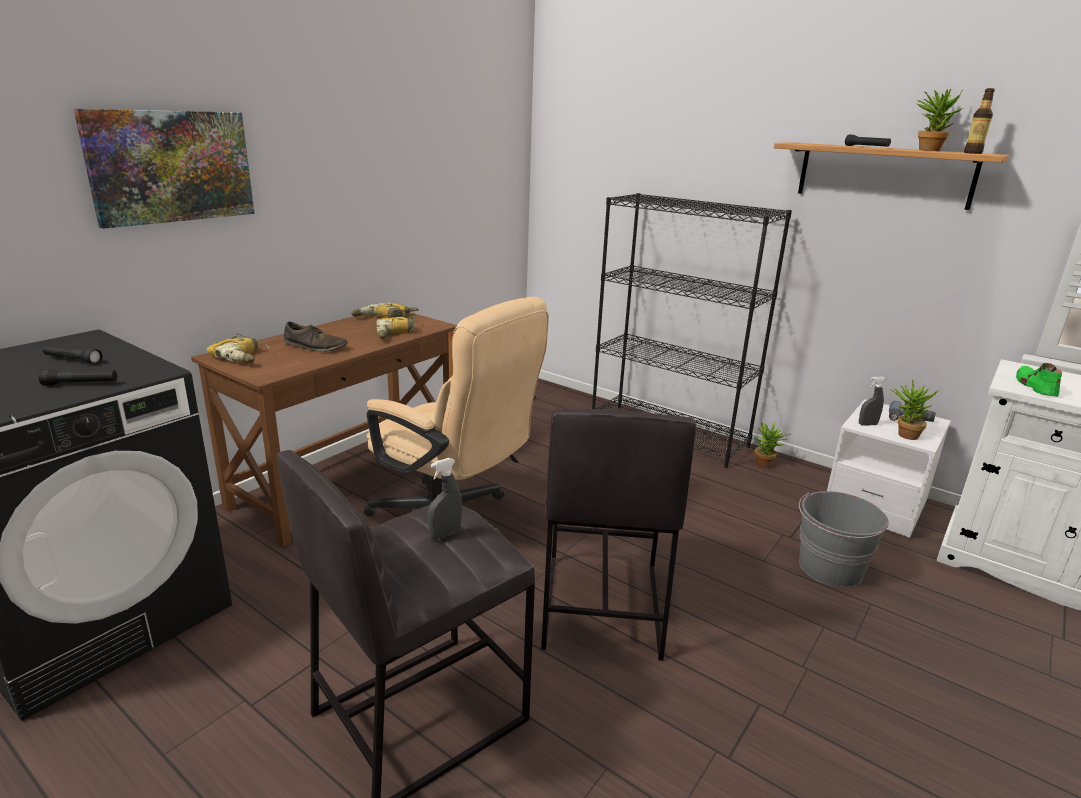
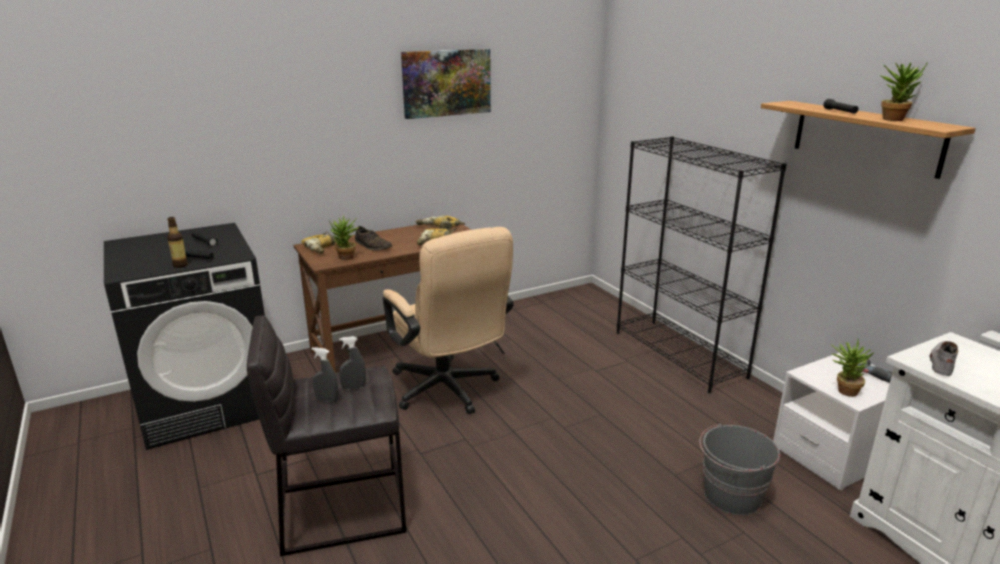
camera: 25 degrees right, 0 degrees up
(171, 166) = (288, 119): picture -> picture (446, 83)
(600, 606) = (511, 474): grey stool -> none
(766, 465) = (751, 397): potted plant -> potted plant (346, 258)
(867, 424) = (816, 374): grey spray bottle -> grey spray bottle (327, 400)
(972, 153) = (926, 126): bottle -> bottle (180, 265)
(1034, 386) = (941, 363): green shoe -> grey shoe

